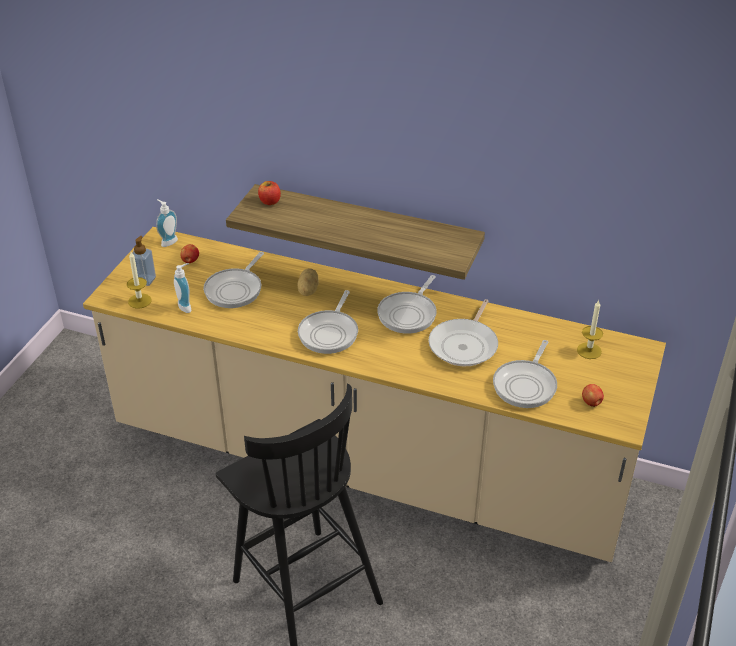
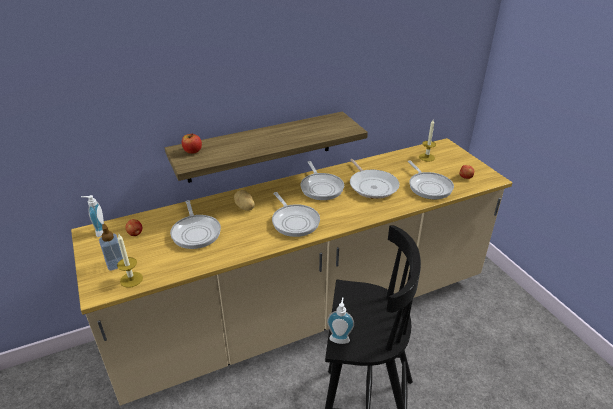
camera: 45 degrees left, 5 degrees down
(187, 306) = (175, 261): soap dispenser -> soap dispenser (339, 337)

